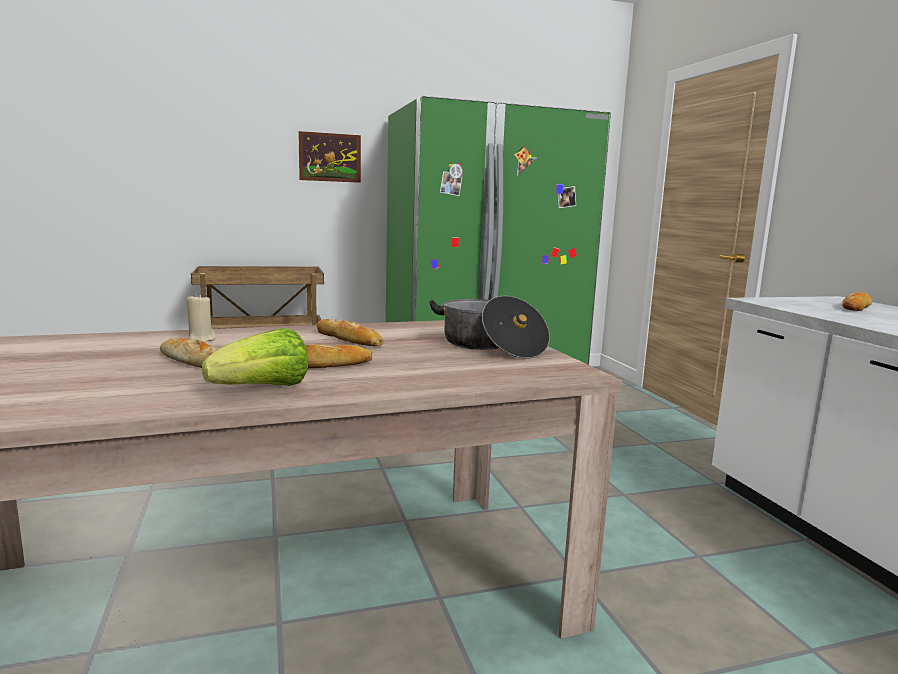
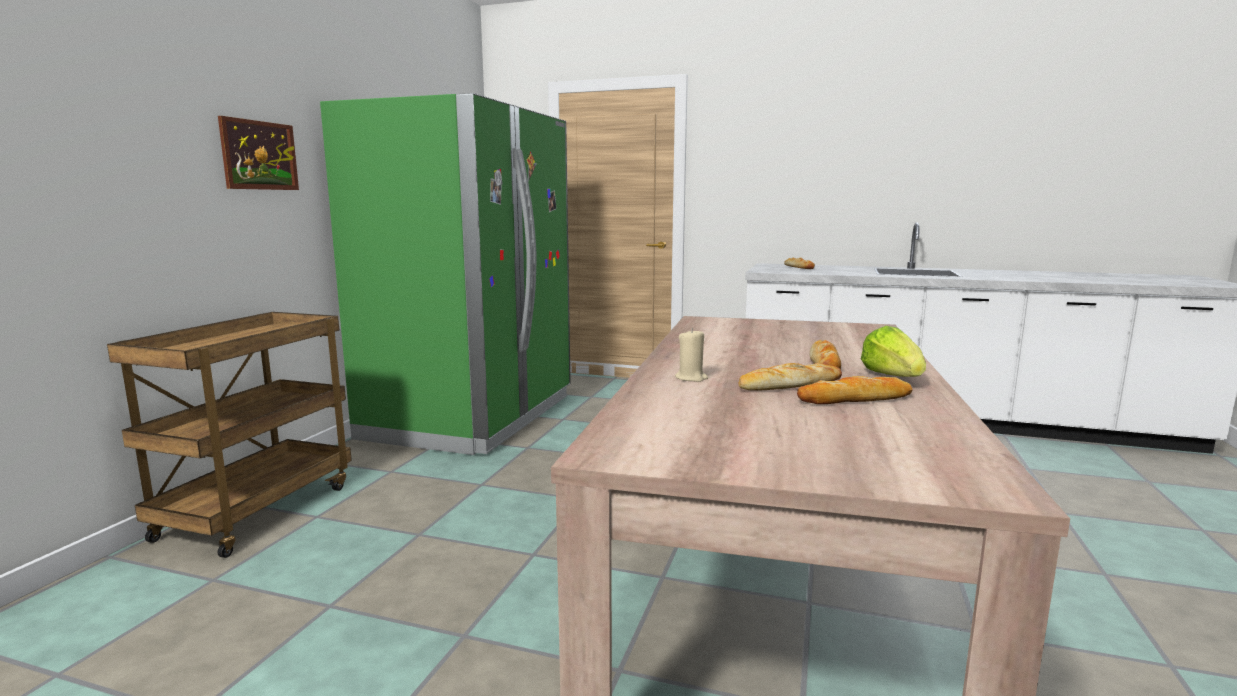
camera: 55 degrees left, 0 degrees up
(348, 339) = (731, 347): bread -> bread (856, 399)
(490, 346) = (788, 327): cooking pot -> none

